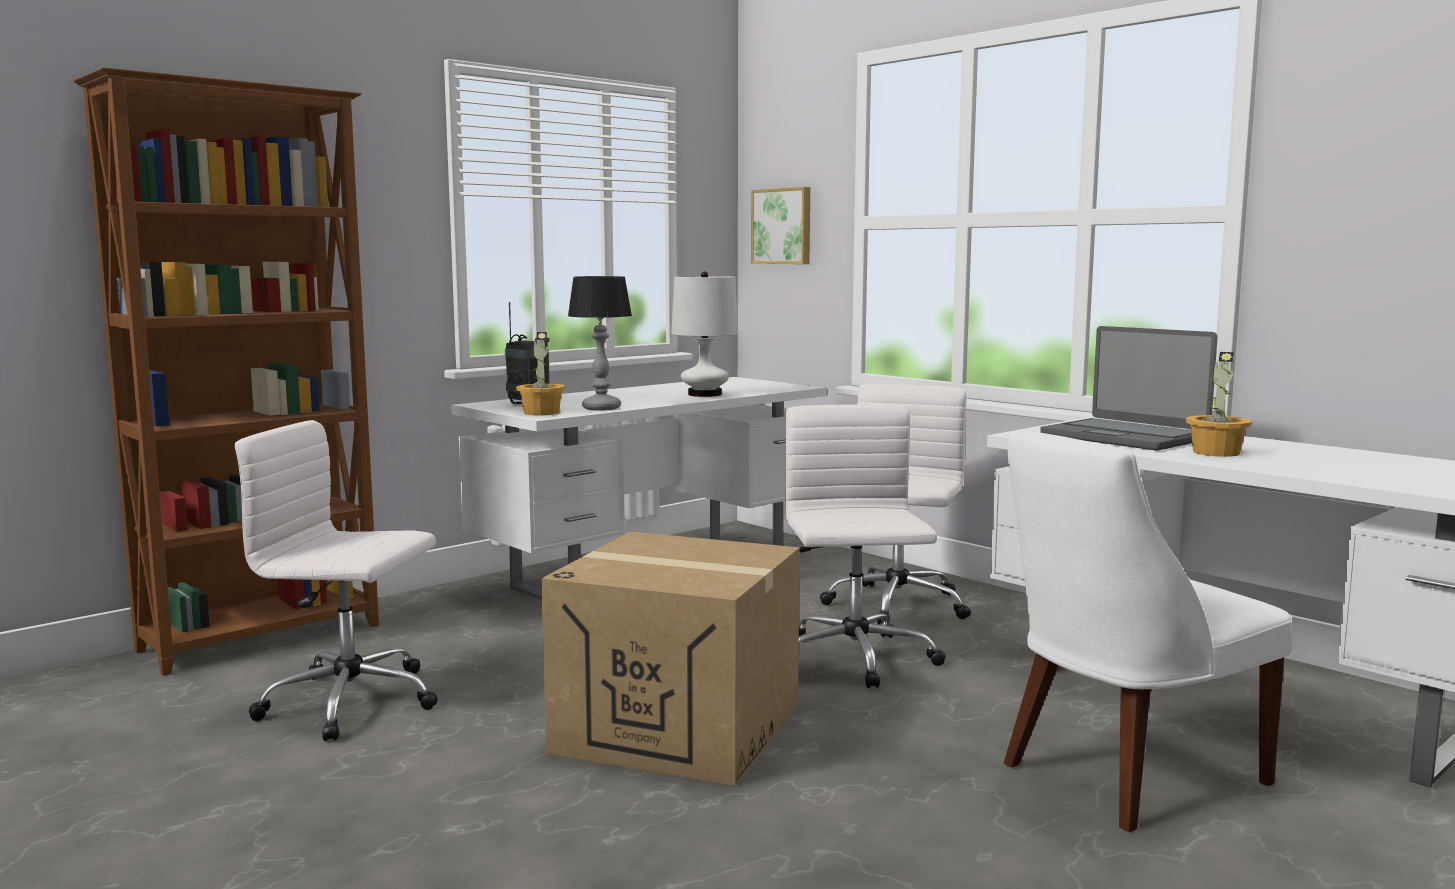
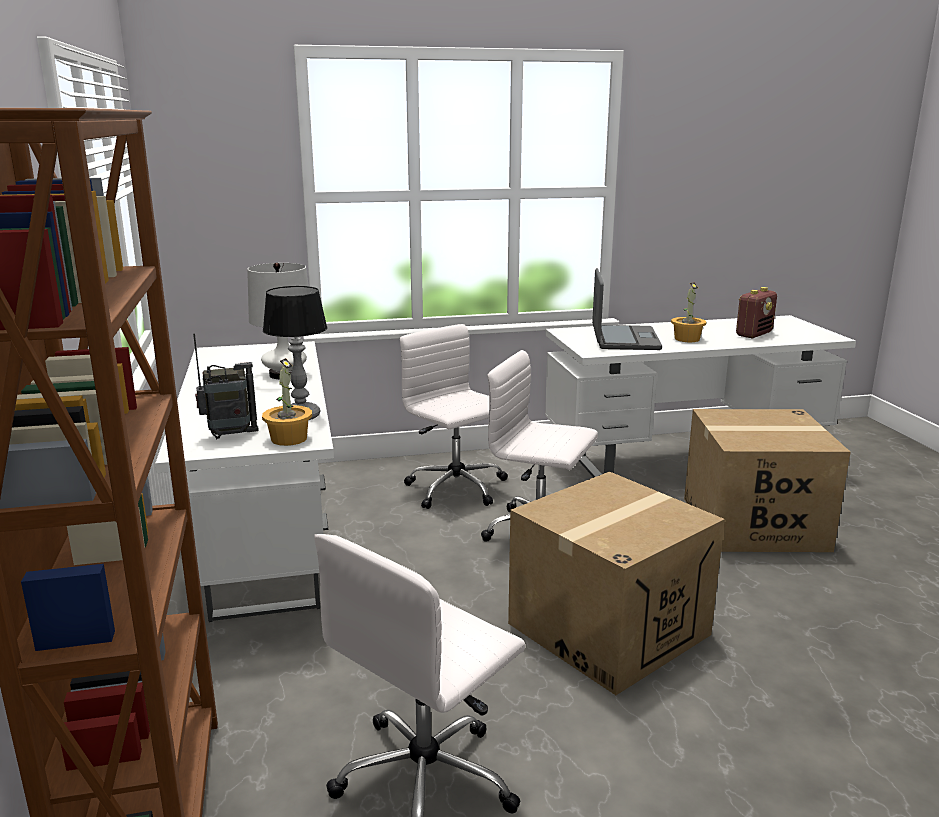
camera: 60 degrees left, 10 degrees up
(783, 226) = (212, 200): picture -> none
(1124, 437) = (624, 339): laptop -> laptop turned 75 degrees counterclockwise
(1124, 776) = (753, 524): white chair -> cardboard box
(1363, 471) = (754, 334): none -> radio

